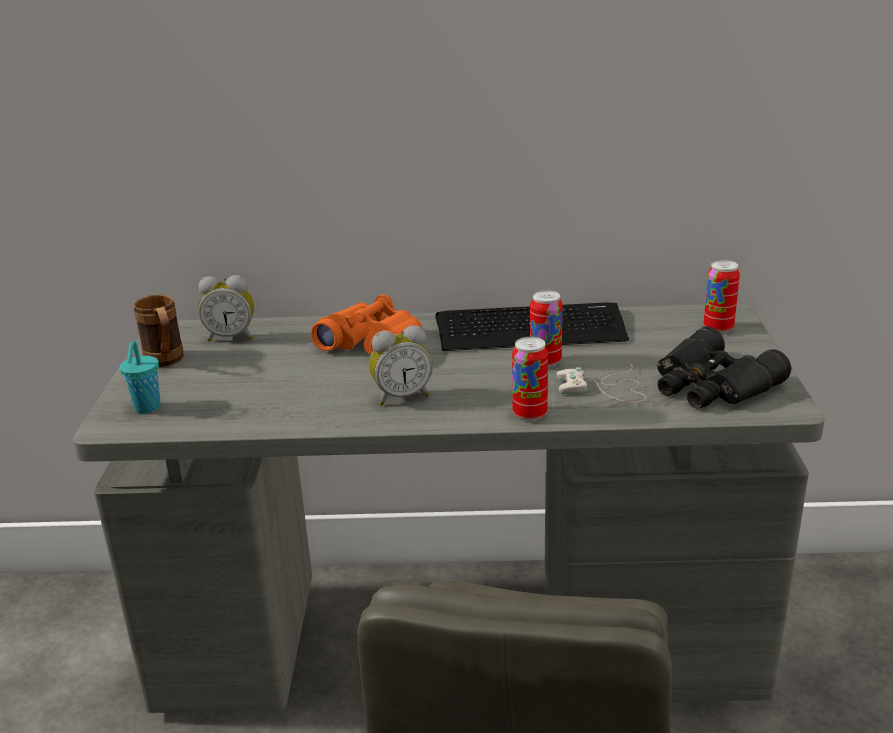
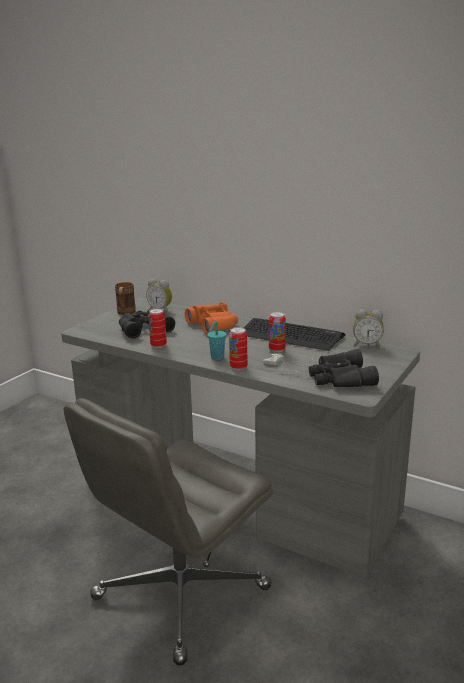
camera: 30 degrees right, 5 degrees down
(147, 408) = (97, 328): turquoise cup -> turquoise cup (217, 357)
(246, 384) = (143, 328): none -> black binoculars
(401, 396) = (196, 347): alarm clock -> alarm clock (367, 345)
(718, 328) = (384, 356): can -> can (158, 345)

